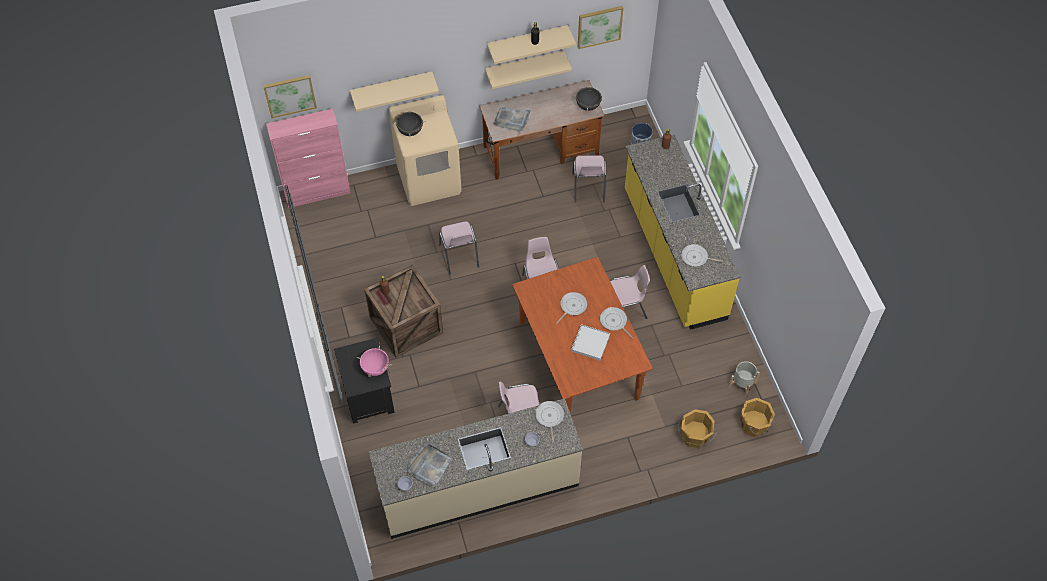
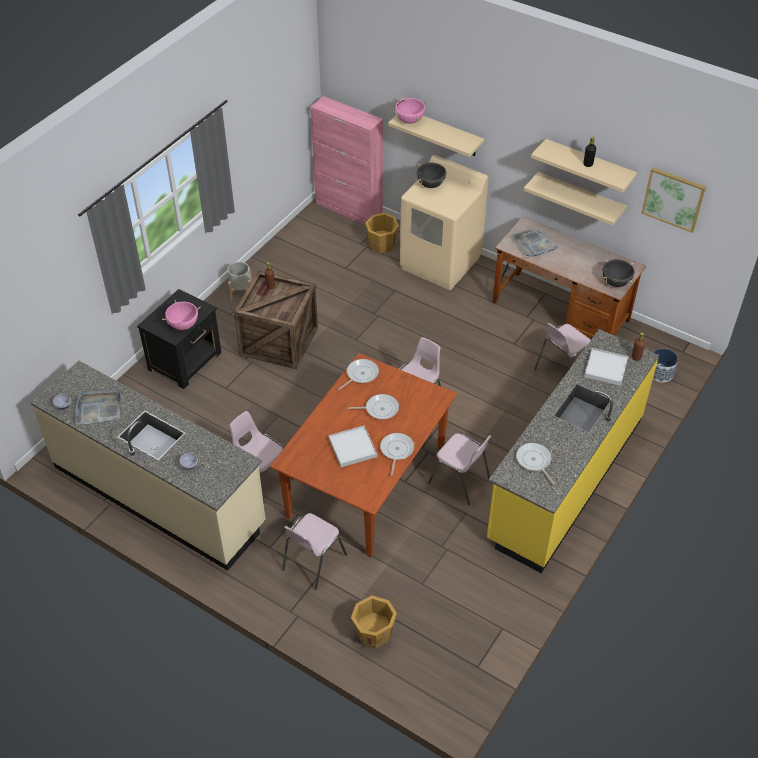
camera: 50 degrees right, 10 degrees down
(290, 95) = (350, 77): picture -> none
(368, 96) = (409, 120): none -> pink cooking pot
(459, 256) = (386, 330): pink chair -> pink chair (313, 562)
(549, 417) = (229, 461): frying pan -> frying pan (360, 374)
(659, 167) = (606, 368): none -> white tray
(742, 384) = (477, 636): grey planter -> grey planter (241, 291)
(754, 425) = (438, 680): orange bucket -> orange bucket (381, 244)

